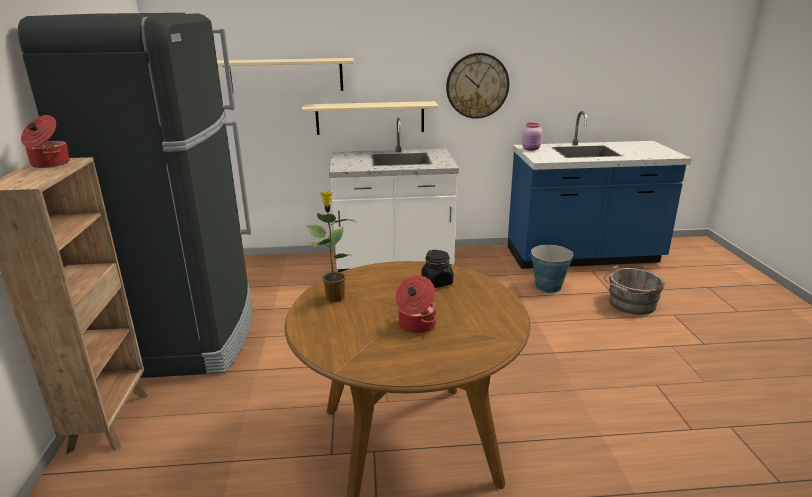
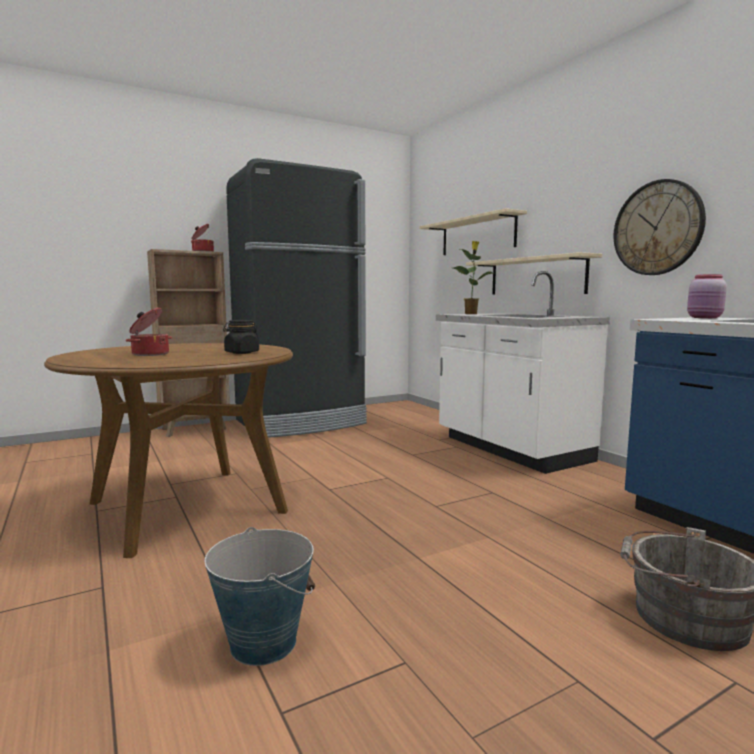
camera: 65 degrees right, 15 degrees down
(334, 297) = (199, 345): potted plant -> potted plant (471, 314)
(548, 287) = (611, 533): bucket -> bucket (263, 642)

